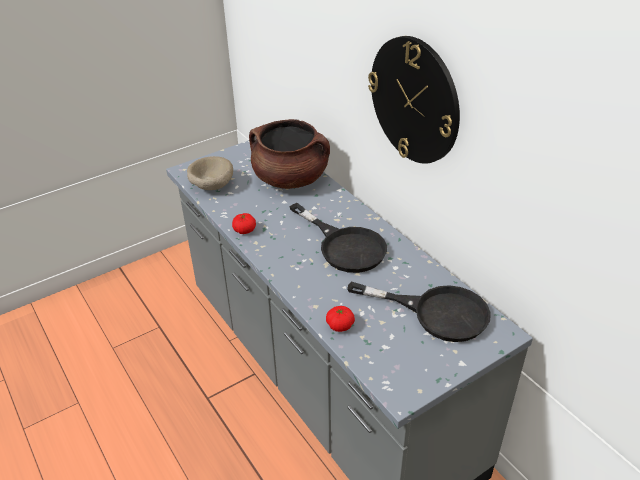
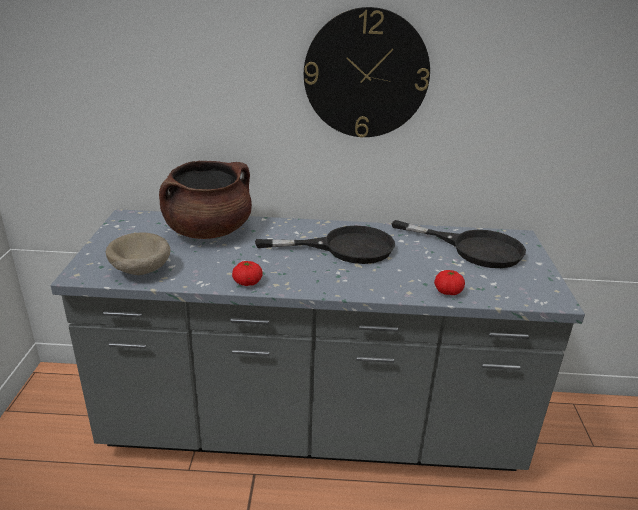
camera: 55 degrees left, 10 degrees down
(436, 312) = (474, 248): black frying pan -> black frying pan turned 60 degrees clockwise

